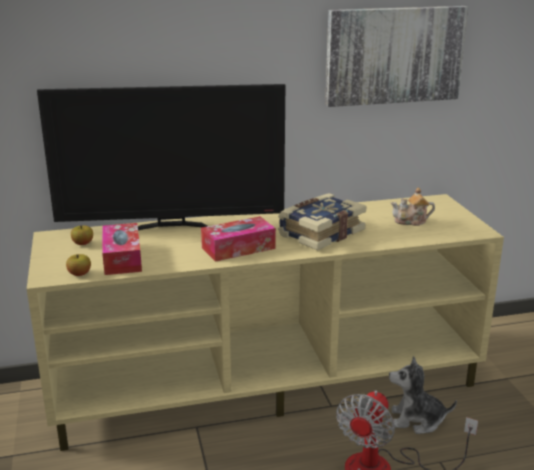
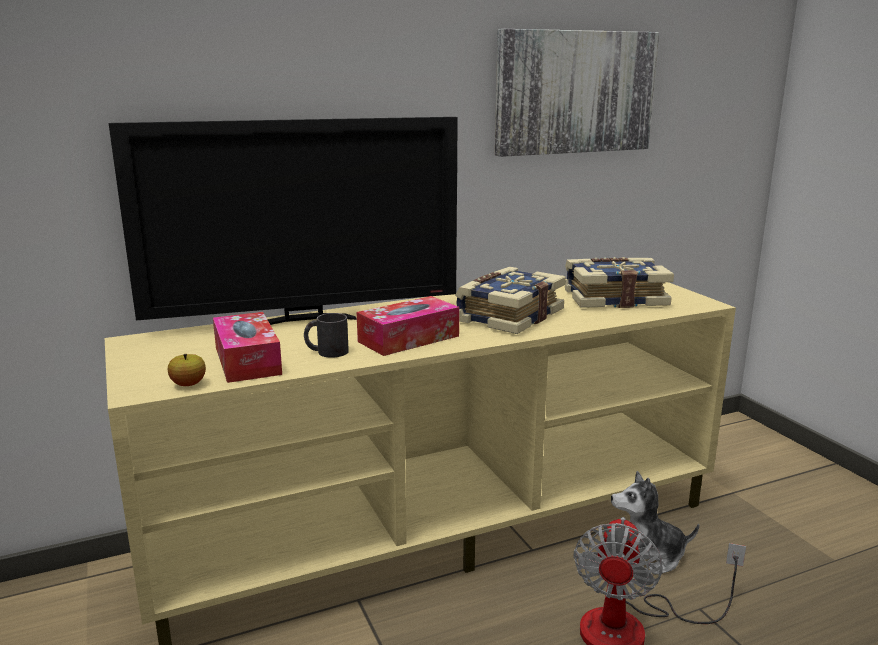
camera: 10 degrees left, 5 degrees down
(83, 244) = (183, 347): apple -> none
(177, 255) = (326, 352): none -> black mug
(411, 221) = (614, 298): teapot -> book

